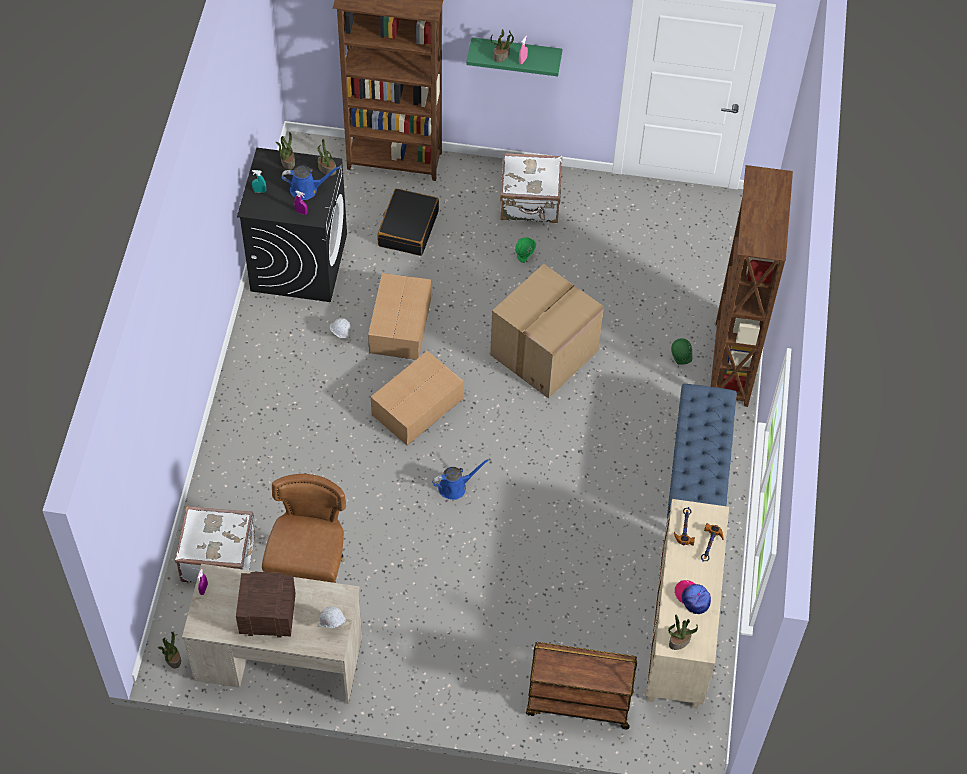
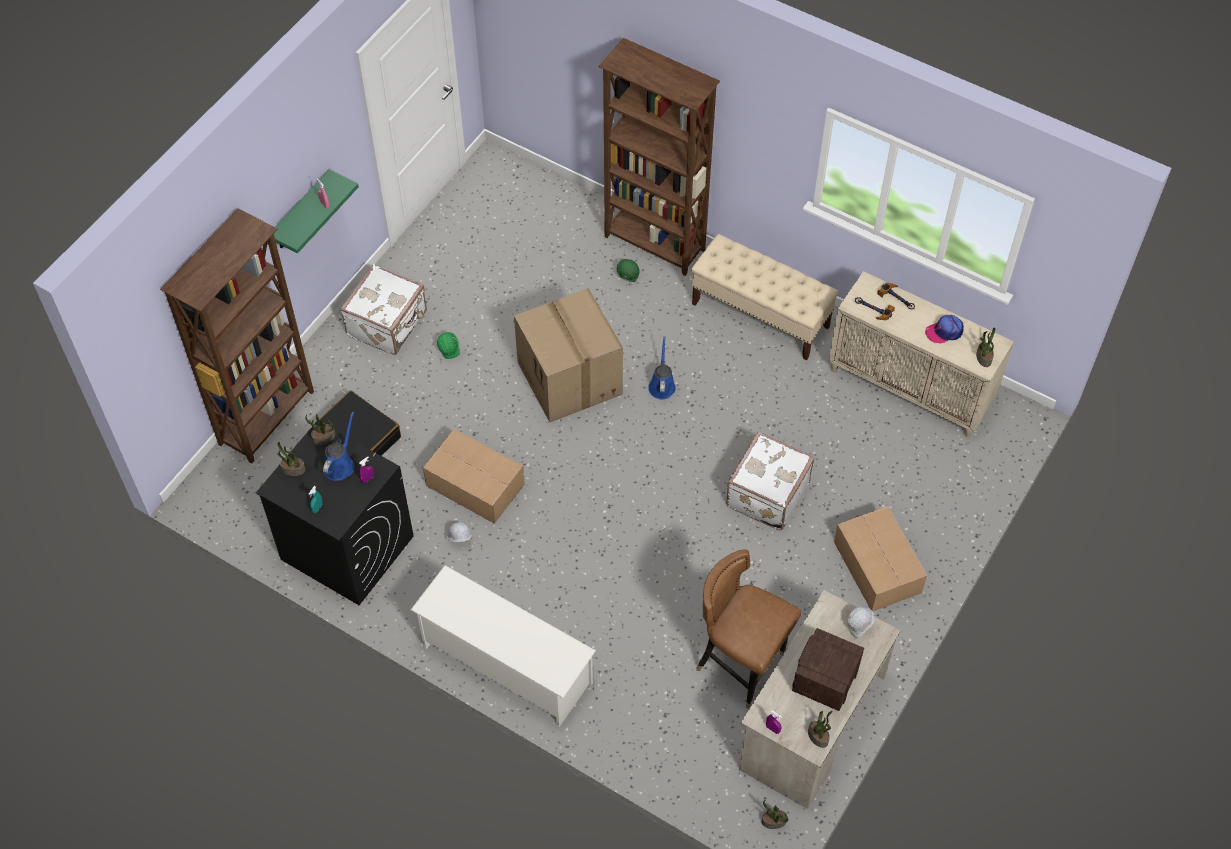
camera: 65 degrees left, 0 degrees up
(218, 557) = (673, 741): white suitcase -> white suitcase (766, 494)
(239, 411) = (506, 665): none -> white shoe rack
(416, 407) = (578, 505): cardboard box -> cardboard box (877, 568)
(455, 487) = (685, 505): blue watering can -> blue watering can (662, 385)
(501, 55) = (307, 219): potted plant -> potted plant (818, 736)
(578, 703) = (952, 491): brown cart -> none
(696, 477) = (761, 315): blue bench -> beige bench

